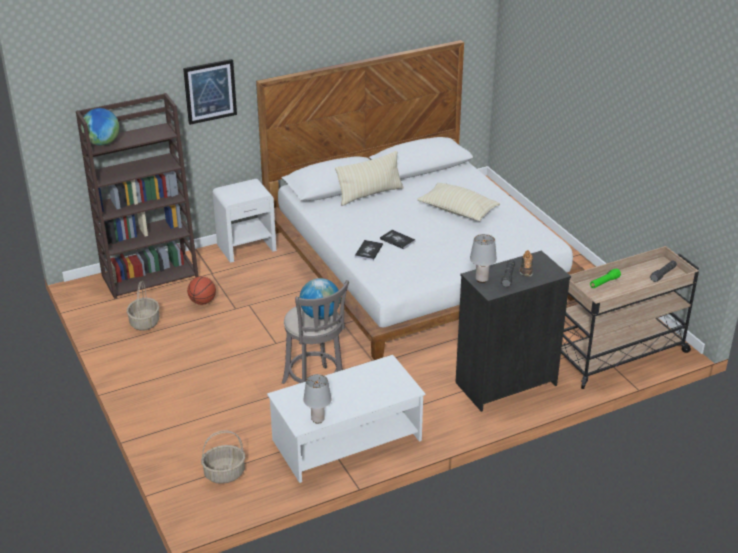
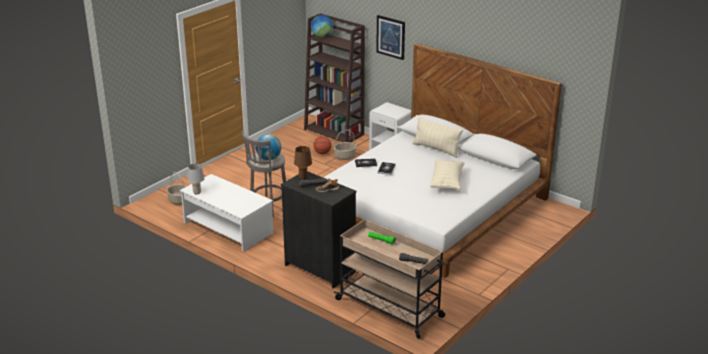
camera: 65 degrees right, 5 degrees down
(144, 322) = (289, 143): basket -> basket (345, 156)
(481, 279) = (303, 177): grey table lamp -> brown table lamp

